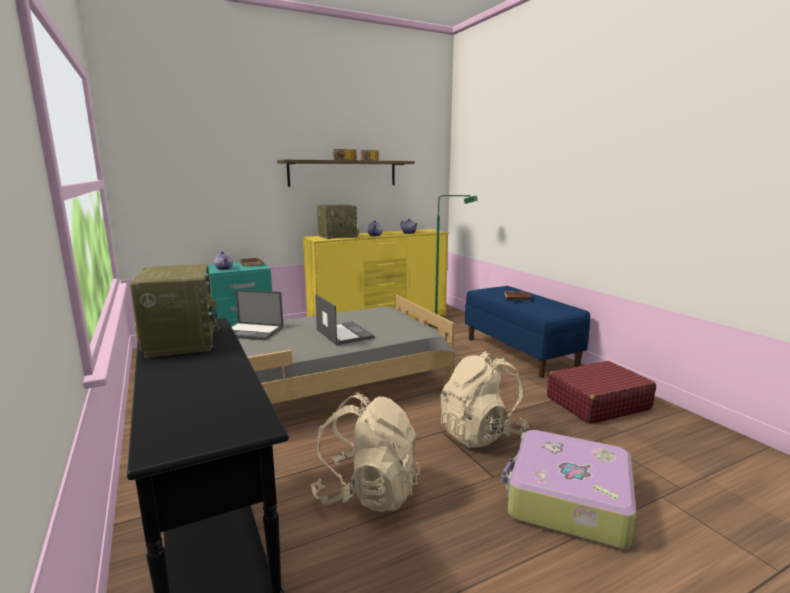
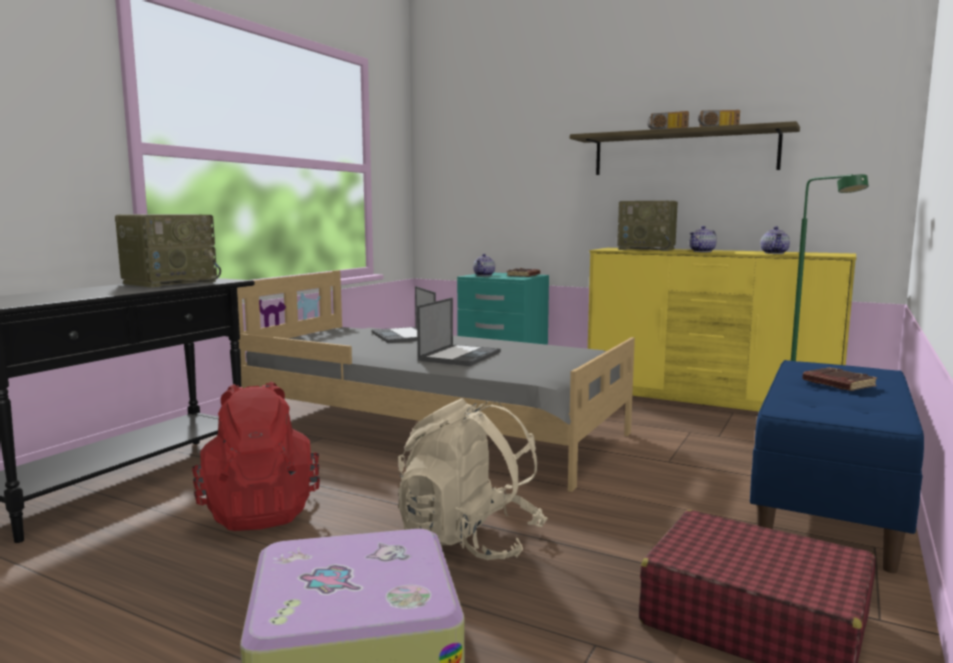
camera: 55 degrees right, 5 degrees down
(367, 492) = (260, 512): beige backpack -> red backpack

